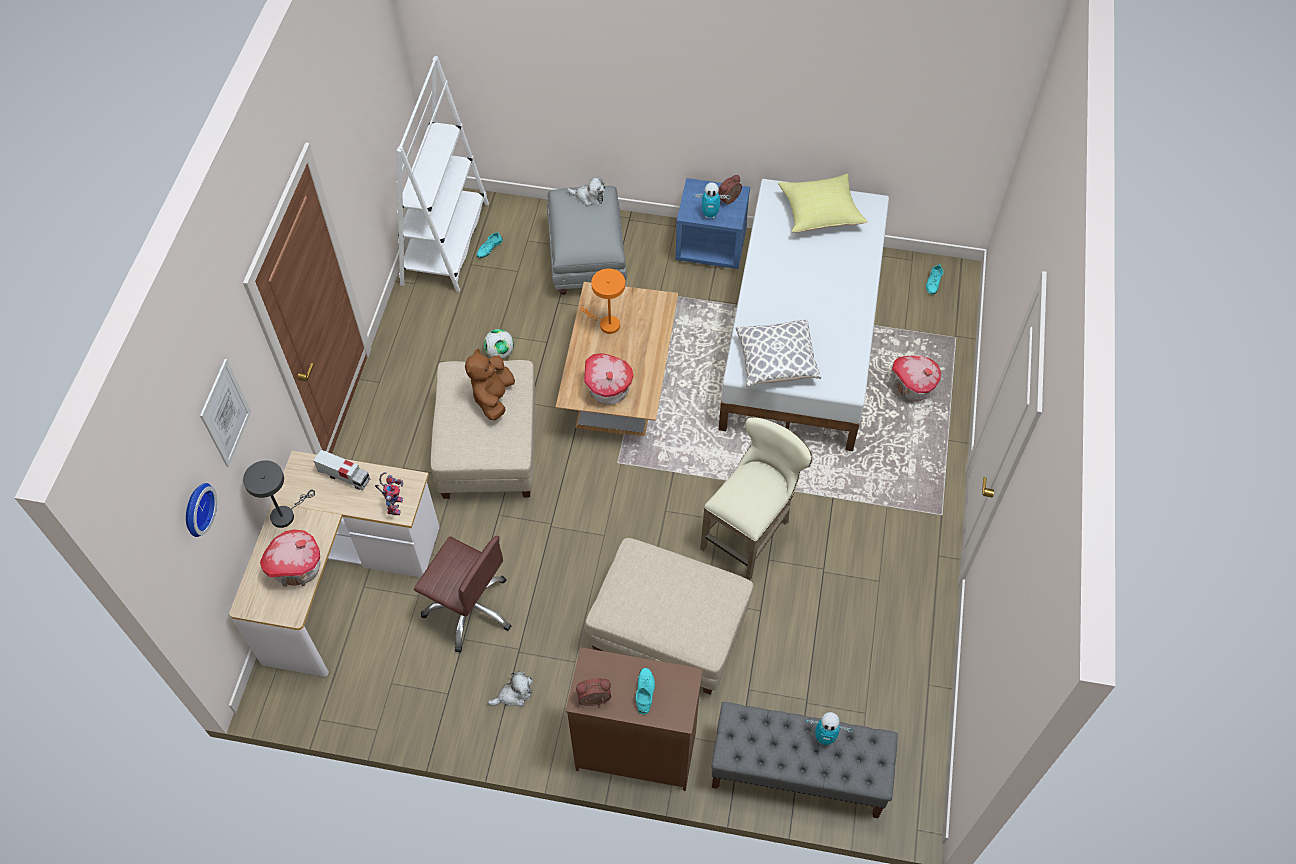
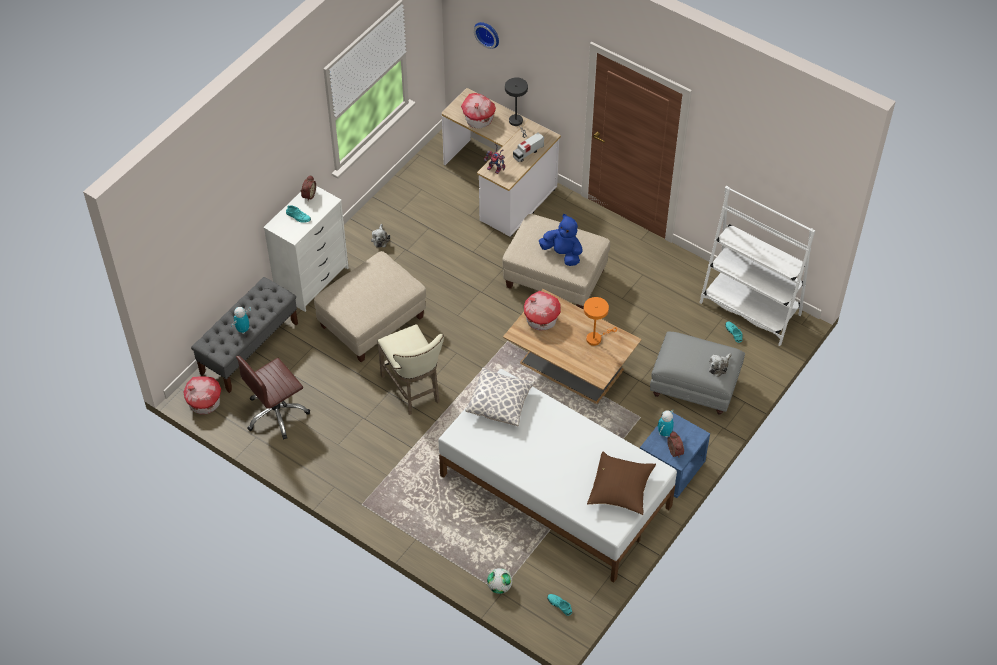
camera: 115 degrees right, 5 degrees down
(225, 413) = (534, 47): picture -> none
(469, 609) = (446, 236): brown office chair -> brown office chair (276, 414)
(493, 397) = (562, 254): brown plush toy -> blue plush toy
(500, 352) = (632, 309): football -> football (499, 587)
(636, 749) = (312, 281): brown dresser -> white dresser
(820, 213) = (621, 491): yellow pillow -> brown pillow
(913, 387) = (471, 540): toy house -> toy house (204, 403)

